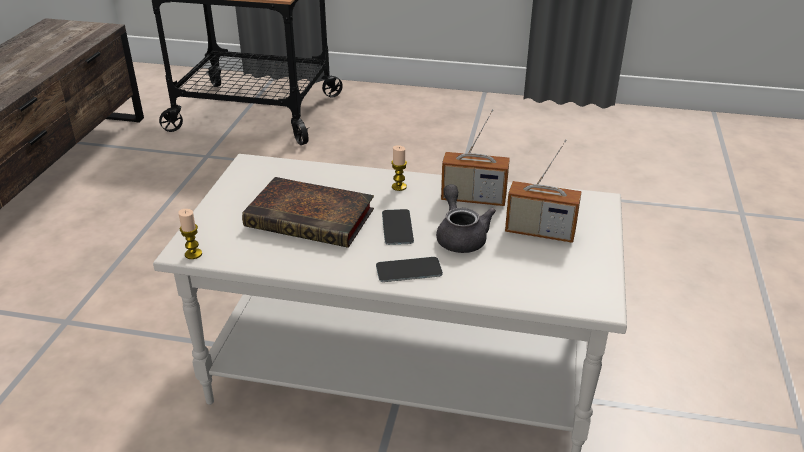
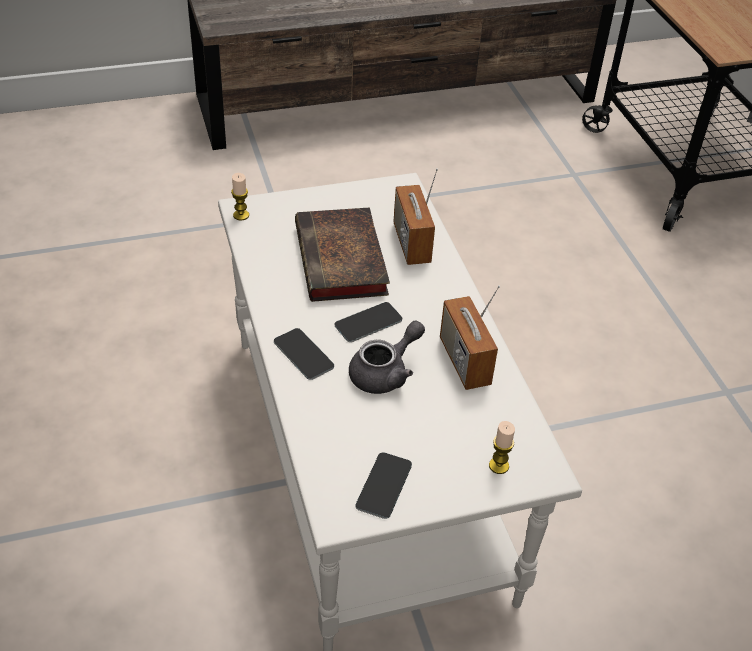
camera: 60 degrees right, 10 degrees up
(399, 187) = (442, 299): candle -> candle (498, 466)
(540, 232) = (438, 434): radio -> radio (411, 243)
(579, 272) = (384, 485): none -> phone

